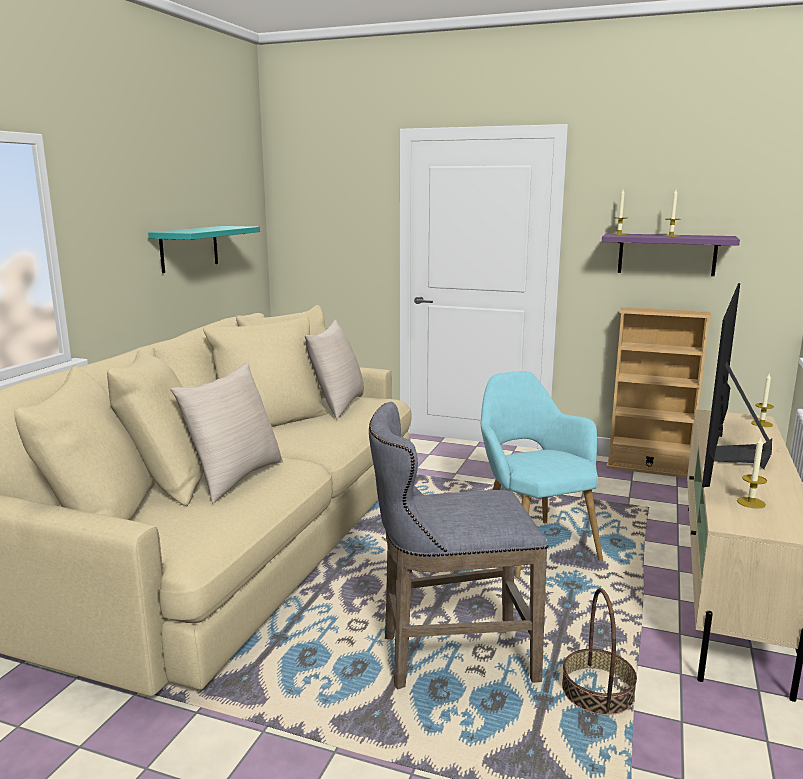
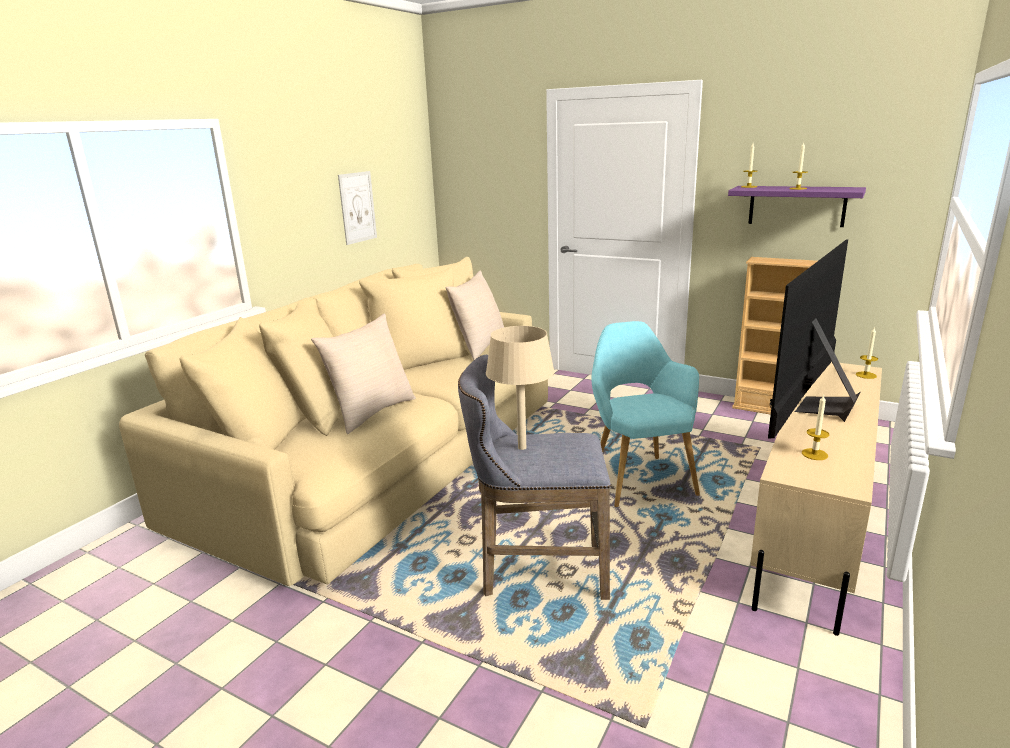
camera: 10 degrees right, 5 degrees up
(189, 248) = (357, 207): turquoise shelf -> picture
(440, 507) = (522, 447): none -> beige table lamp
(597, 691) = (657, 612): basket -> none

